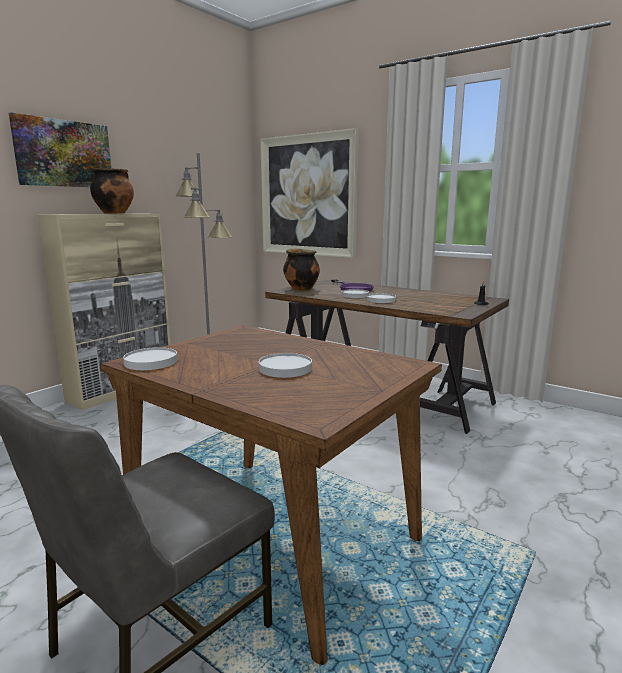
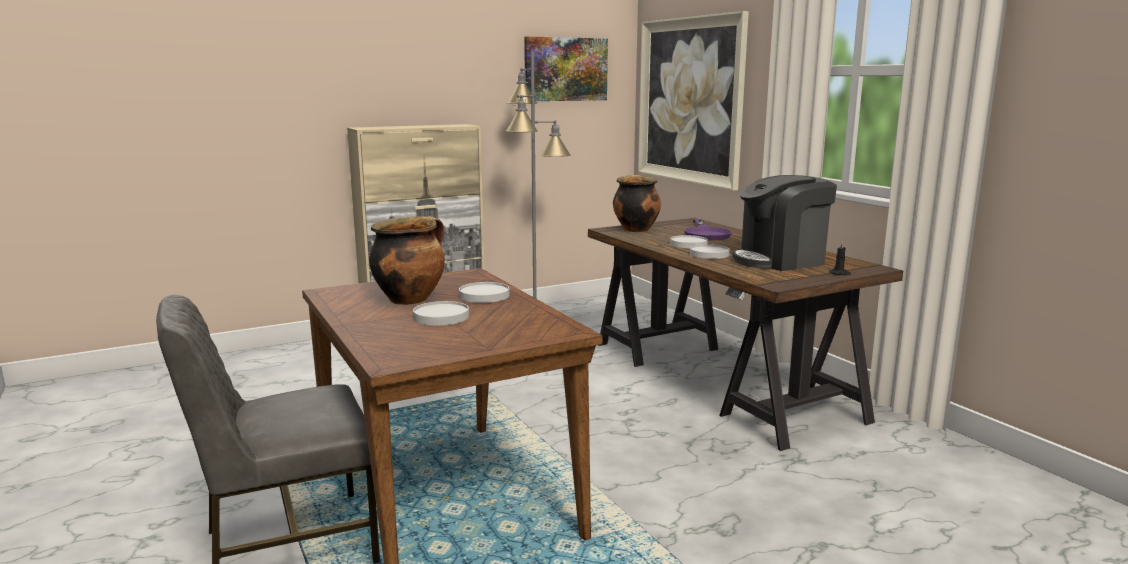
camera: 25 degrees right, 0 degrees up
(64, 154) = (380, 60): picture -> picture (565, 69)
(114, 213) = (427, 126): cooking pot -> cooking pot (410, 299)
(151, 362) = (341, 294): white plate -> white plate (484, 296)
(431, 300) = (780, 260): none -> coffee machine

